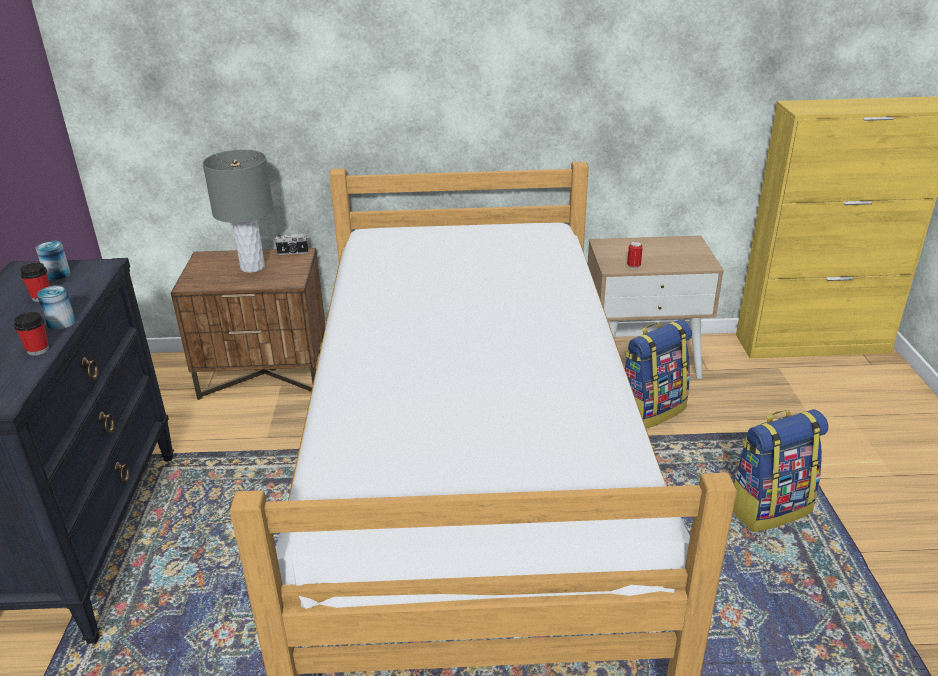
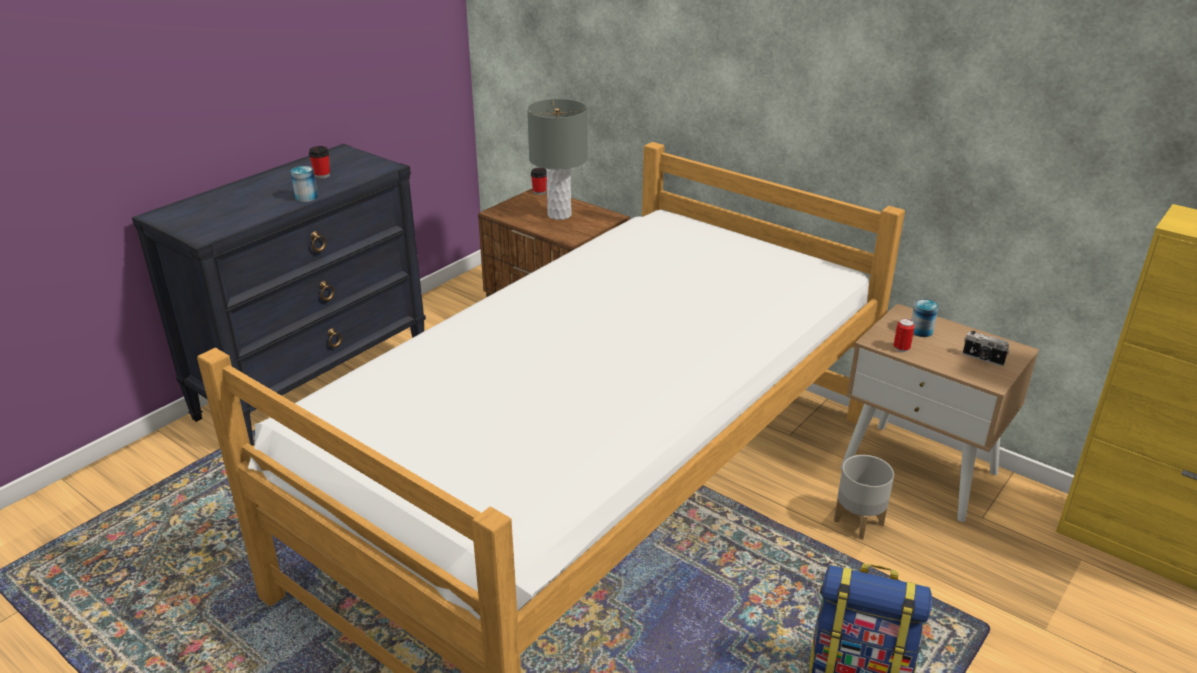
camera: 40 degrees right, 0 degrees up
(38, 350) = (269, 210): cup -> cup (539, 192)
(57, 274) = (353, 163): can -> can (921, 331)
(293, 253) = (605, 214): camera -> camera (982, 359)
(650, 410) = (859, 522): backpack -> grey planter

